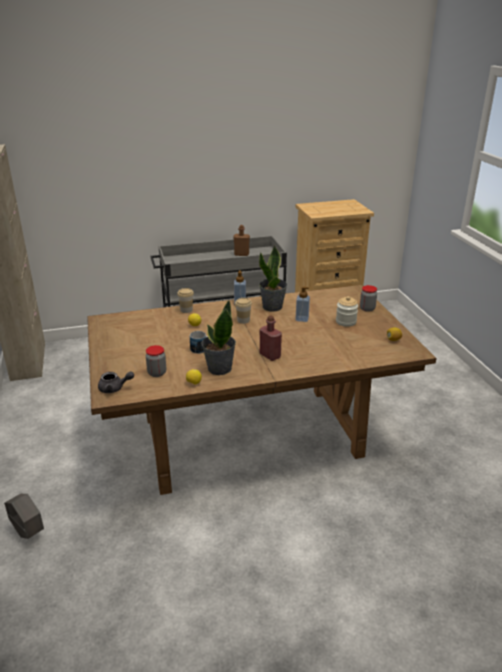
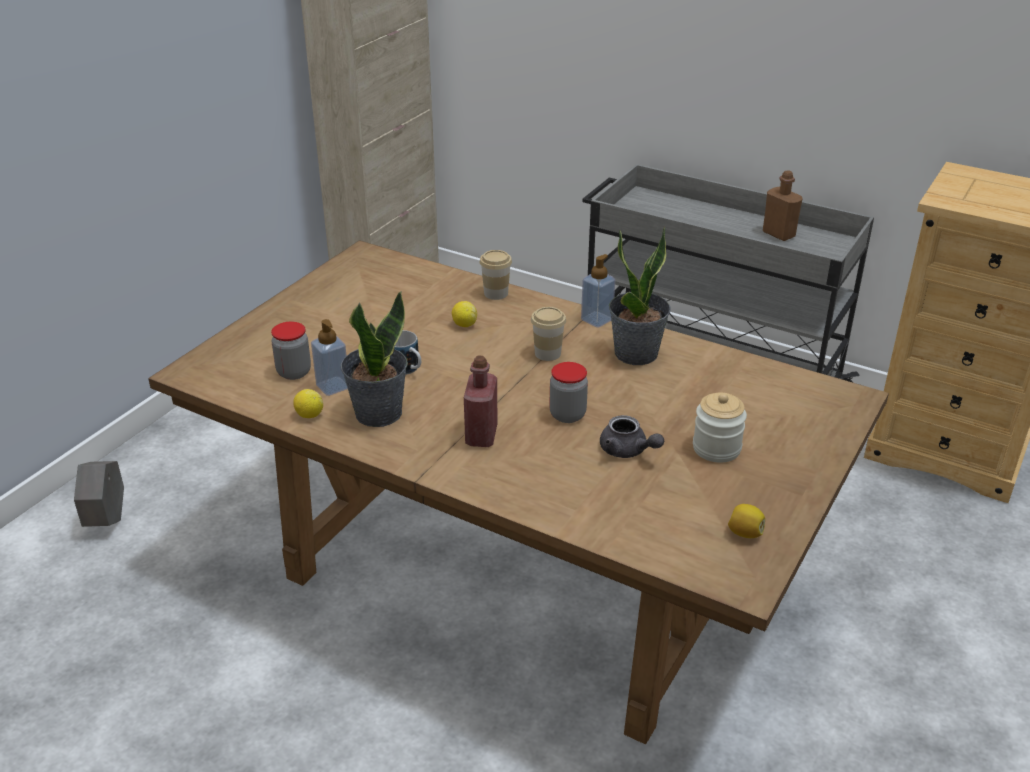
camera: 45 degrees right, 5 degrees up
(114, 388) = (214, 365): grey teapot -> grey teapot (627, 451)
(302, 319) = (647, 401): soap dispenser -> soap dispenser (333, 386)
(367, 309) = (807, 445): jar -> jar (567, 415)

